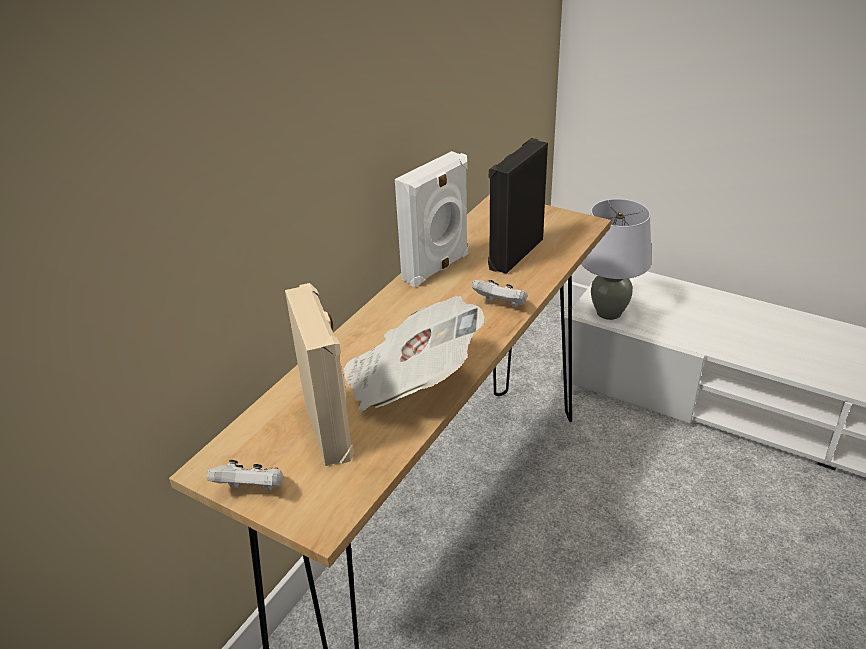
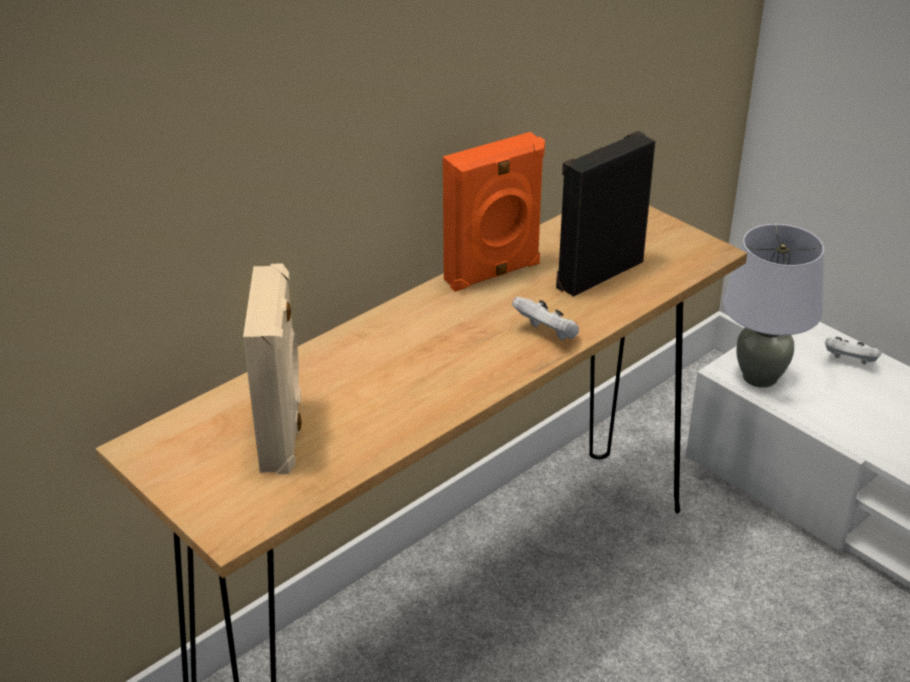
camera: 15 degrees right, 0 degrees up
(252, 490) = (173, 479): white game controller -> white game controller (849, 362)
(410, 381) = (395, 402): newspaper -> none
(437, 268) = (493, 273): white speaker -> orange speaker

